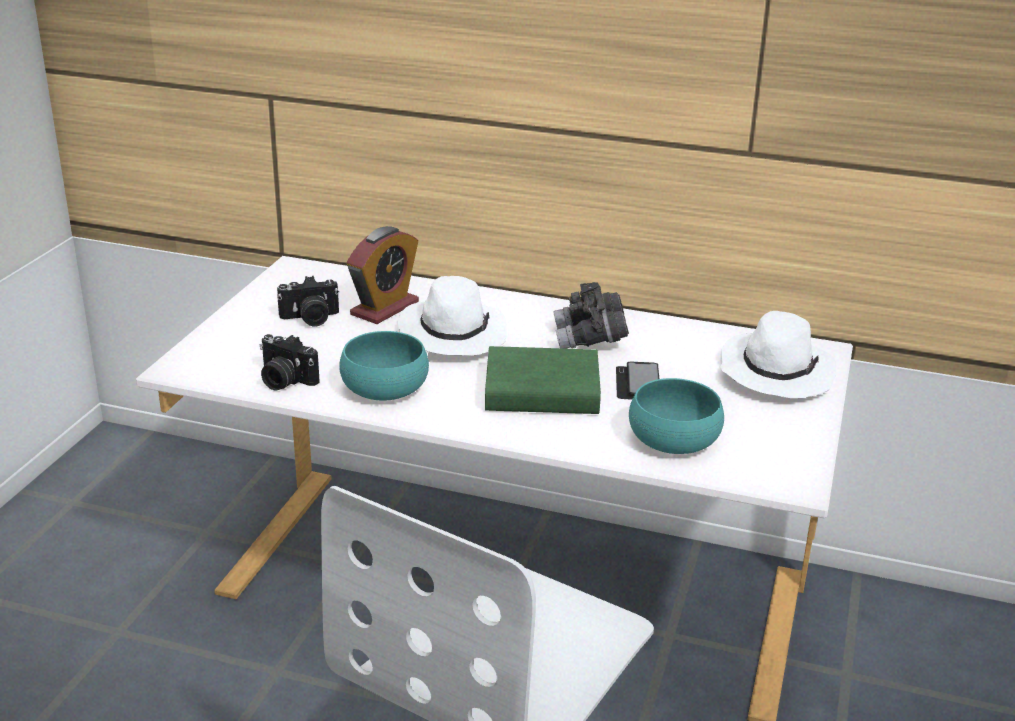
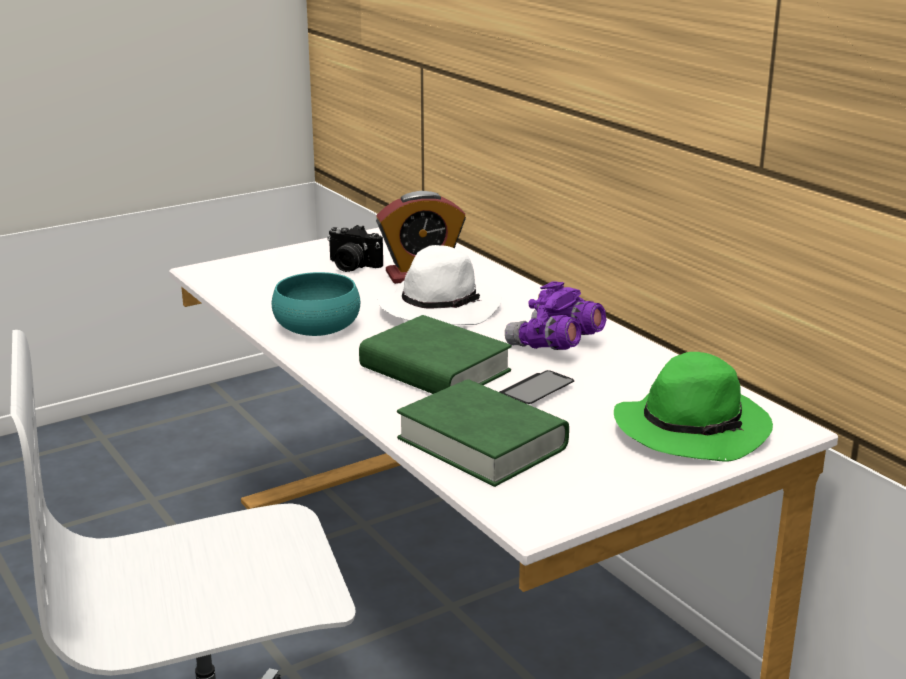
camera: 40 degrees right, 5 degrees down
(284, 381) = (256, 300): camera -> none
(590, 339) = (554, 346): grey binoculars -> purple binoculars
(673, 439) = (482, 443): turquoise bowl -> green book
(775, 372) = (693, 428): white hat -> green hat

